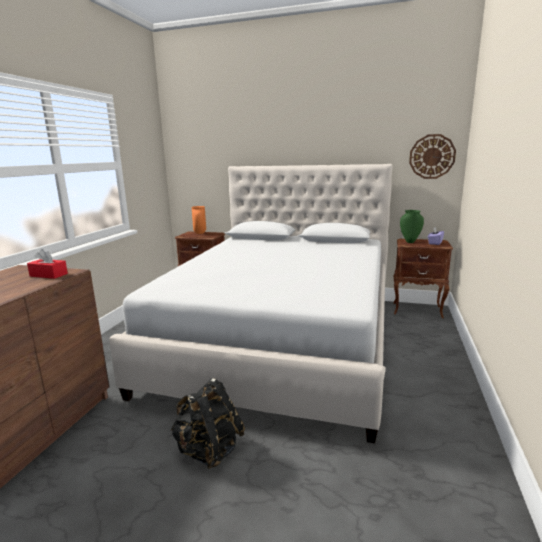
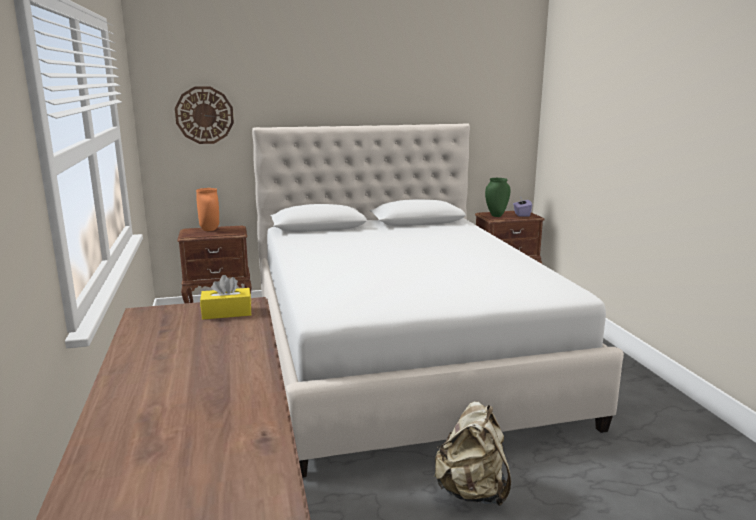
camera: 30 degrees left, 0 degrees up
(48, 275) = (227, 313): red tissue box -> yellow tissue box
(209, 450) = (472, 491): black backpack -> beige backpack
(432, 156) = (507, 115): wall clock -> wall clock (204, 115)

